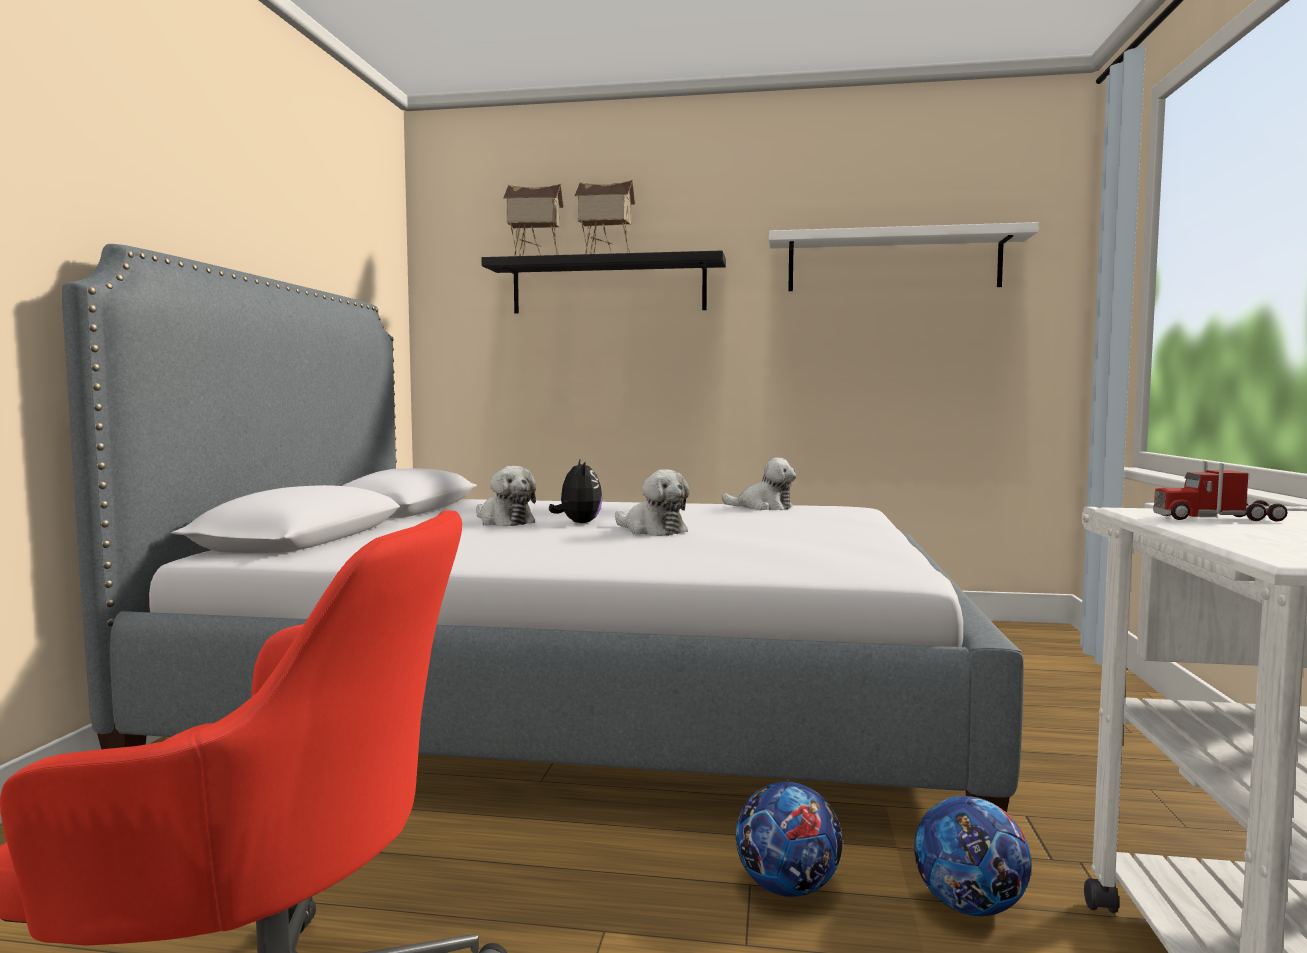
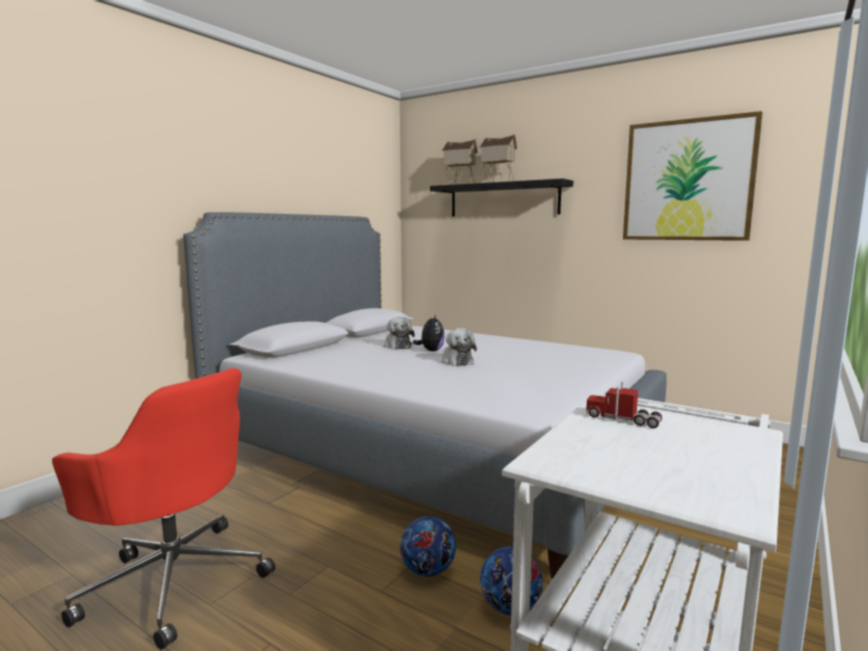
camera: 25 degrees right, 5 degrees up
(763, 507) = (559, 347): plush toy -> none
(893, 262) = (687, 180): white shelf -> picture

